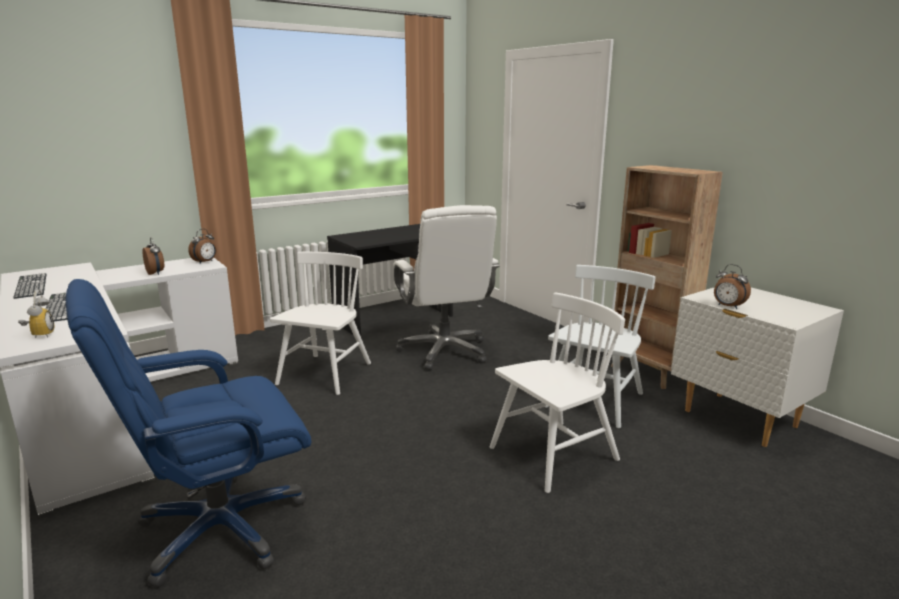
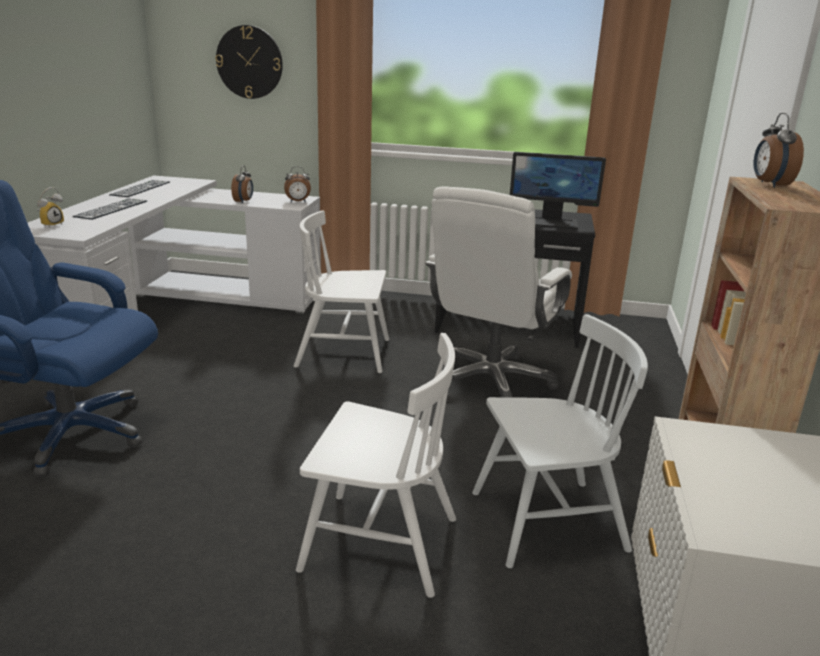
camera: 45 degrees right, 5 degrees up
(103, 137) = (249, 62): none -> wall clock
(325, 374) = (344, 353): white chair -> white chair turned 150 degrees counterclockwise
(417, 232) = (551, 222): none -> monitor
(728, 306) = (685, 461): alarm clock -> alarm clock (769, 184)

